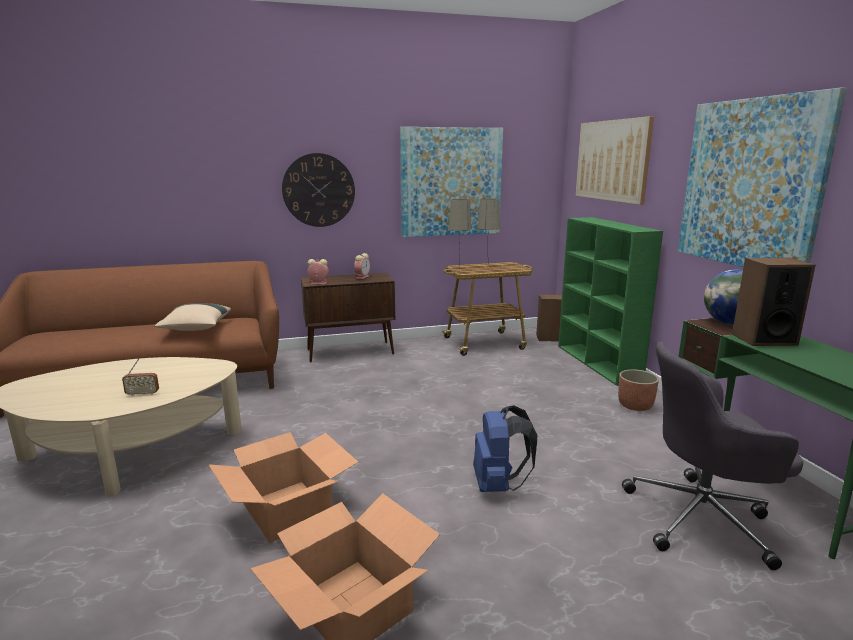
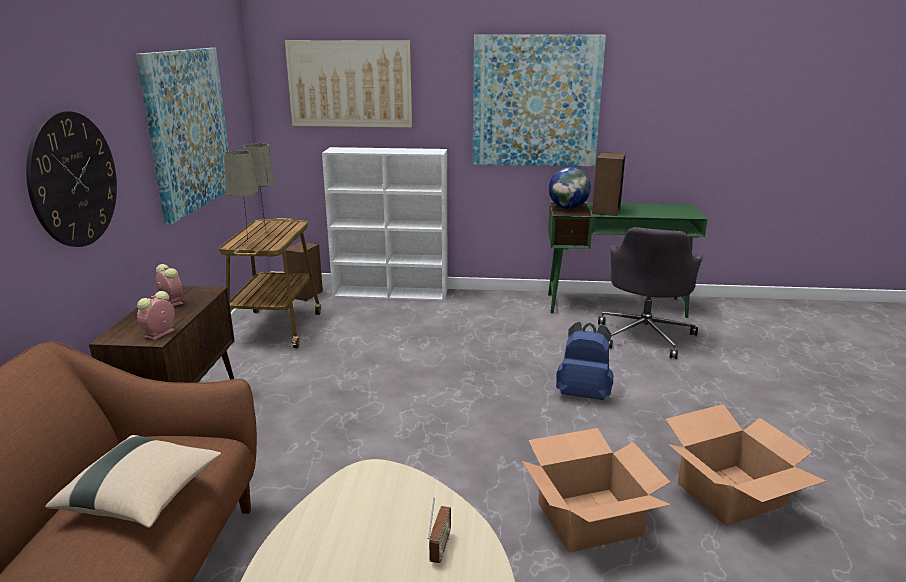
camera: 70 degrees left, 5 degrees up
(598, 363) = (392, 293): green bookcase -> white bookcase
(635, 406) = (486, 305): planter -> none

